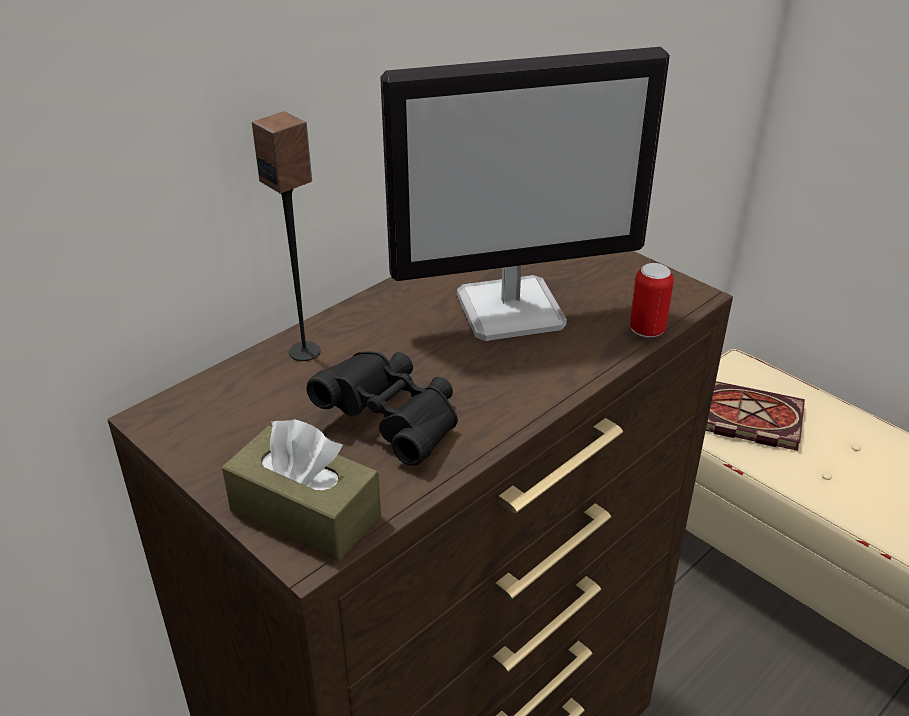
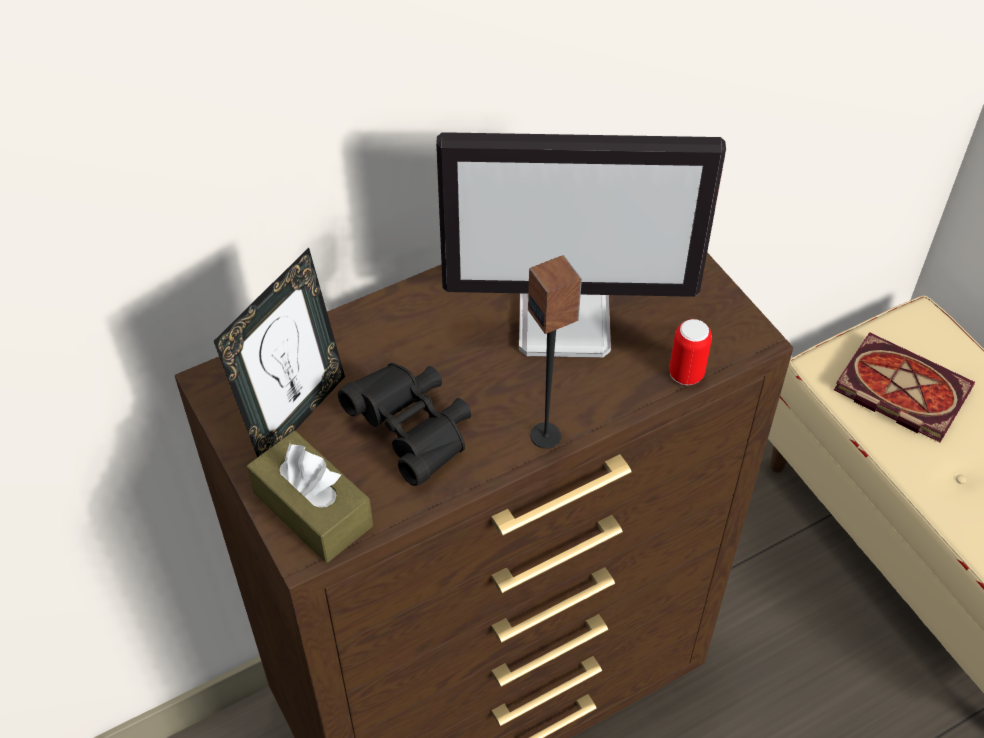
camera: 15 degrees right, 15 degrees up
(257, 430) = (295, 415): none -> picture frame
(305, 351) = (359, 333): speaker -> speaker (546, 435)

